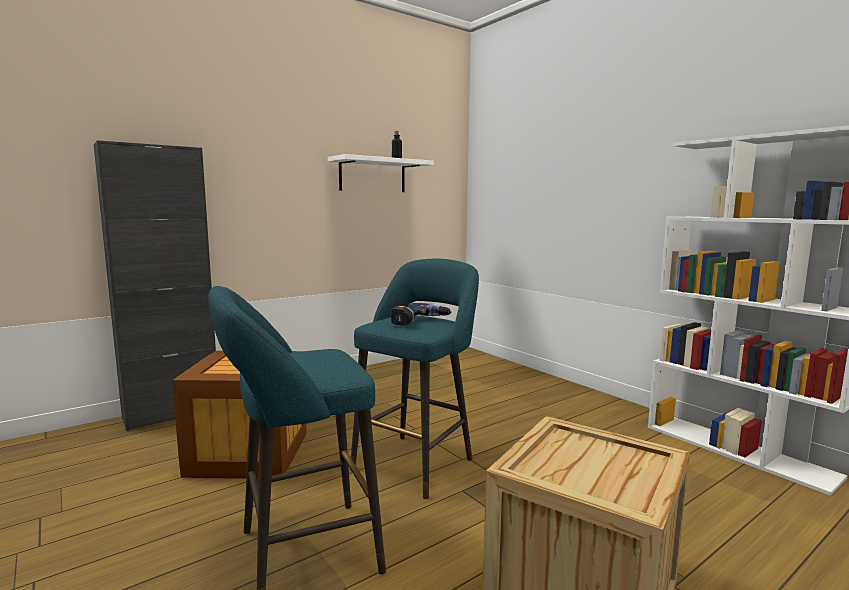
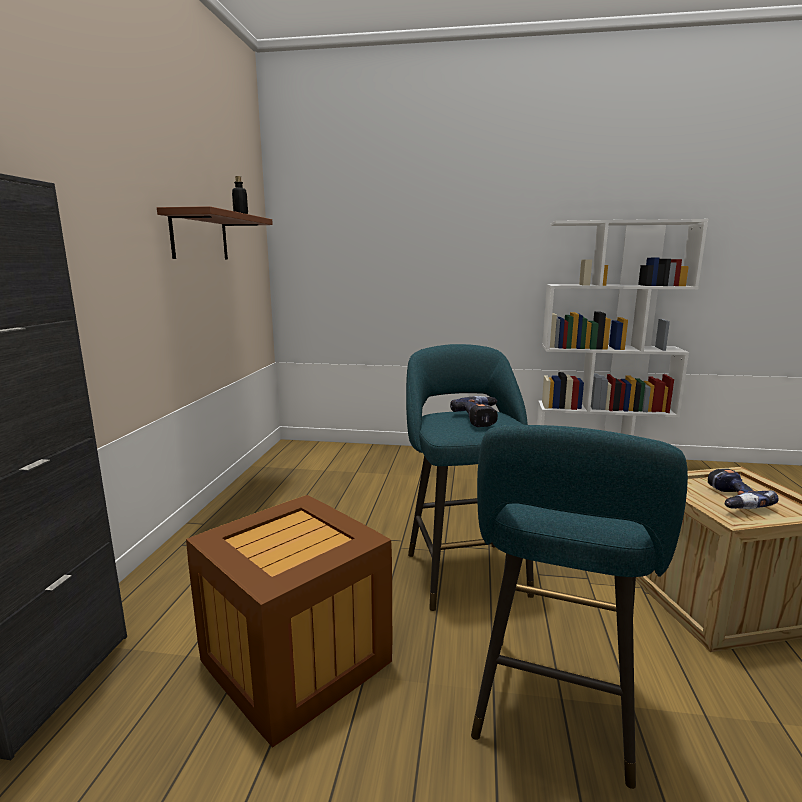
camera: 45 degrees left, 5 degrees up
(372, 175) = (200, 237): white shelf -> brown shelf
(574, 462) = (730, 500): none -> power drill

